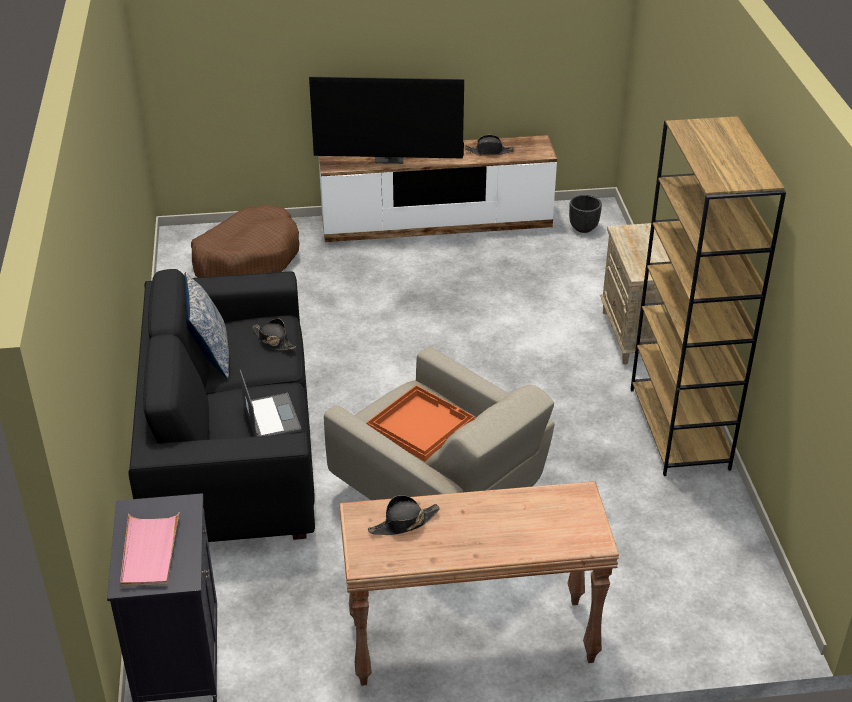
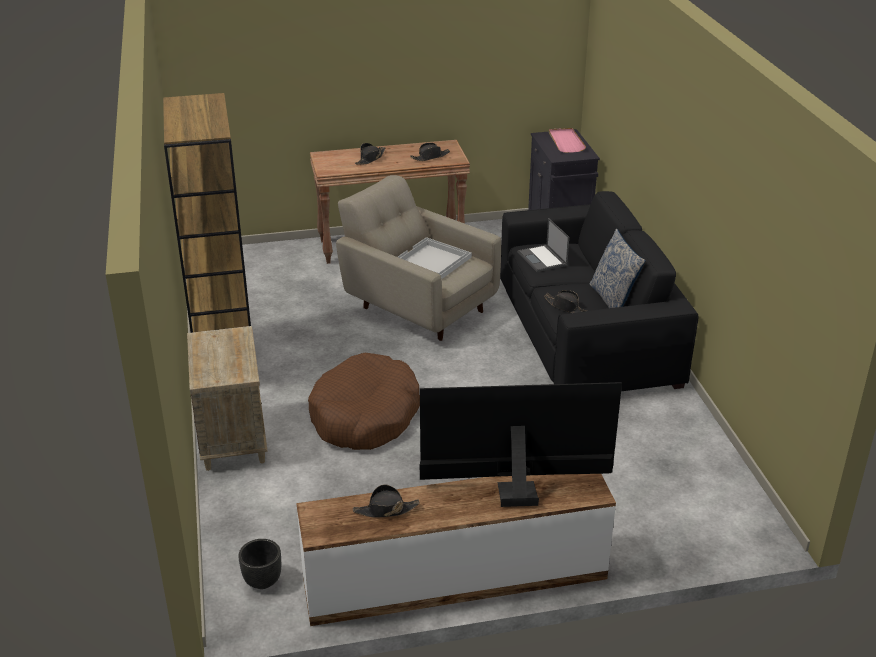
camera: 175 degrees right, 5 degrees down
(247, 259) = (667, 505): brown dog bed -> brown dog bed (365, 416)
(420, 424) = (432, 261): orange tray -> white tray
(508, 524) = (370, 159): none -> black hat

